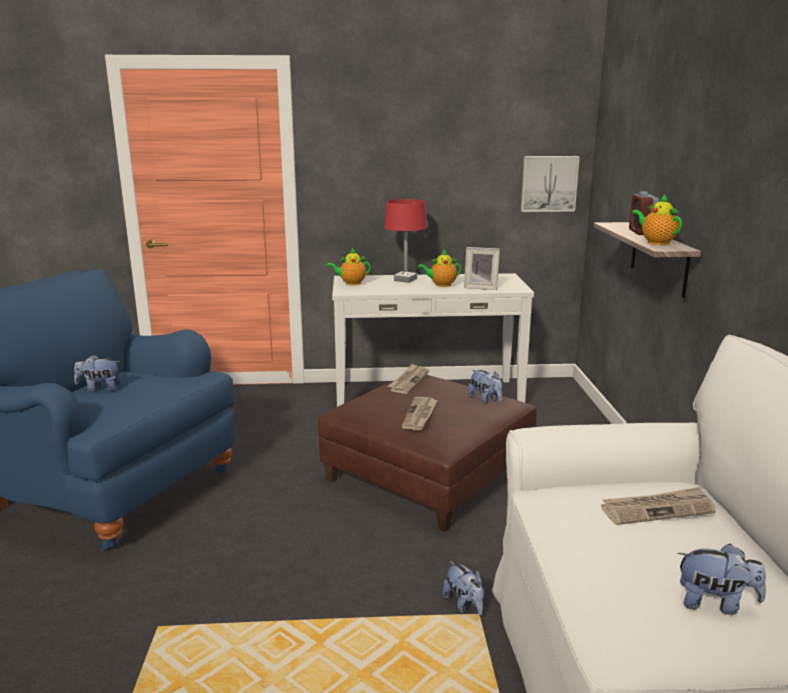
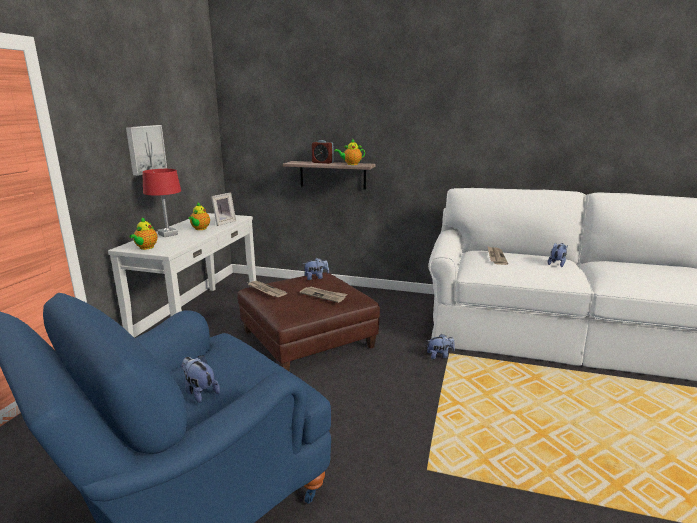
camera: 70 degrees left, 0 degrees up
(100, 389) = (199, 392): plush toy -> plush toy turned 120 degrees clockwise
(548, 183) = (206, 147): picture -> picture (145, 149)

